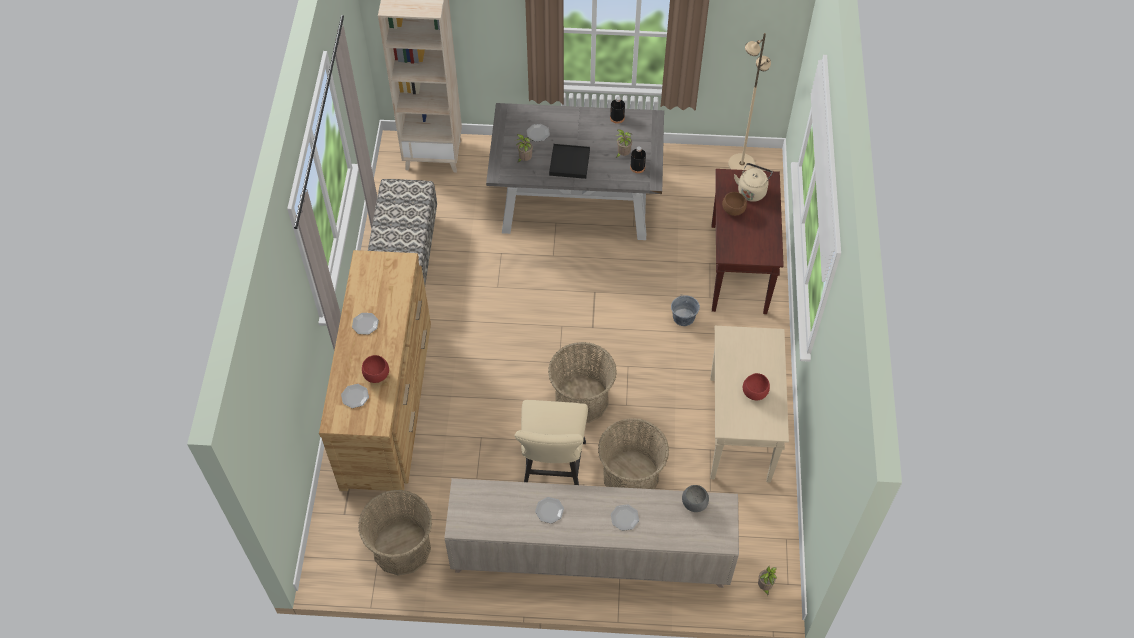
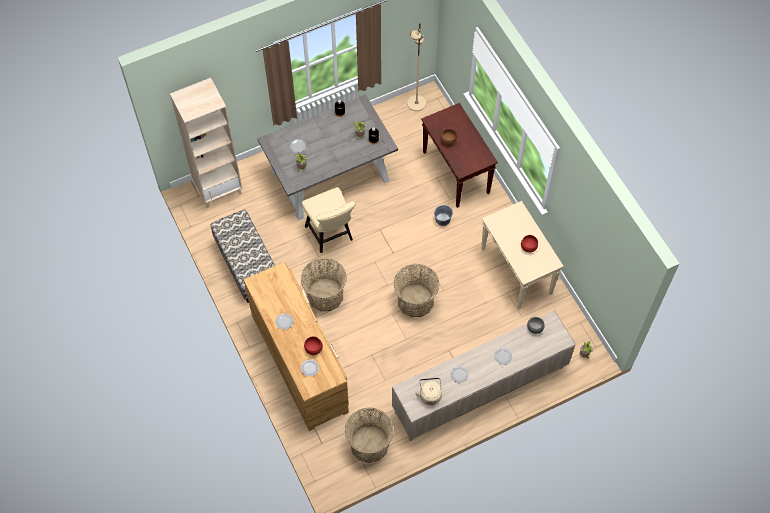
camera: 30 degrees left, 5 degrees up
(553, 468) = (425, 351): beige chair -> beige chair (331, 235)
(569, 162) = (330, 156): black tray -> none
(631, 476) = (472, 331): basket -> basket (325, 295)
(752, 191) = (451, 123): beige kettle -> beige kettle (430, 394)

